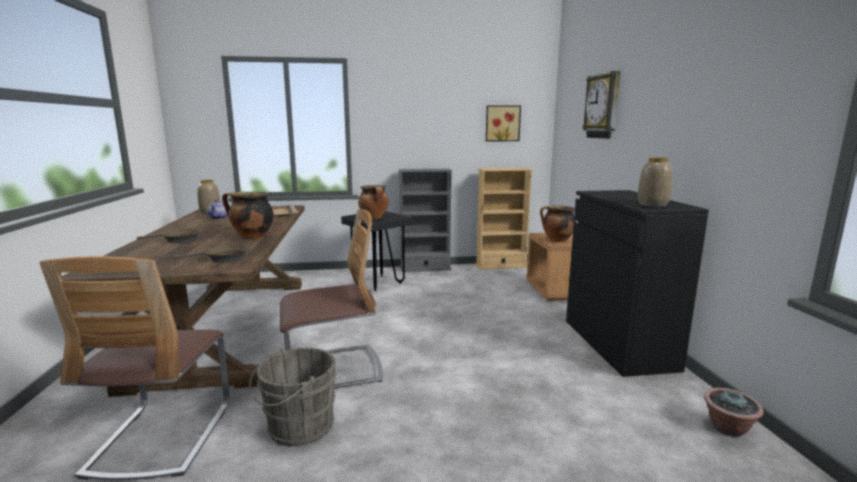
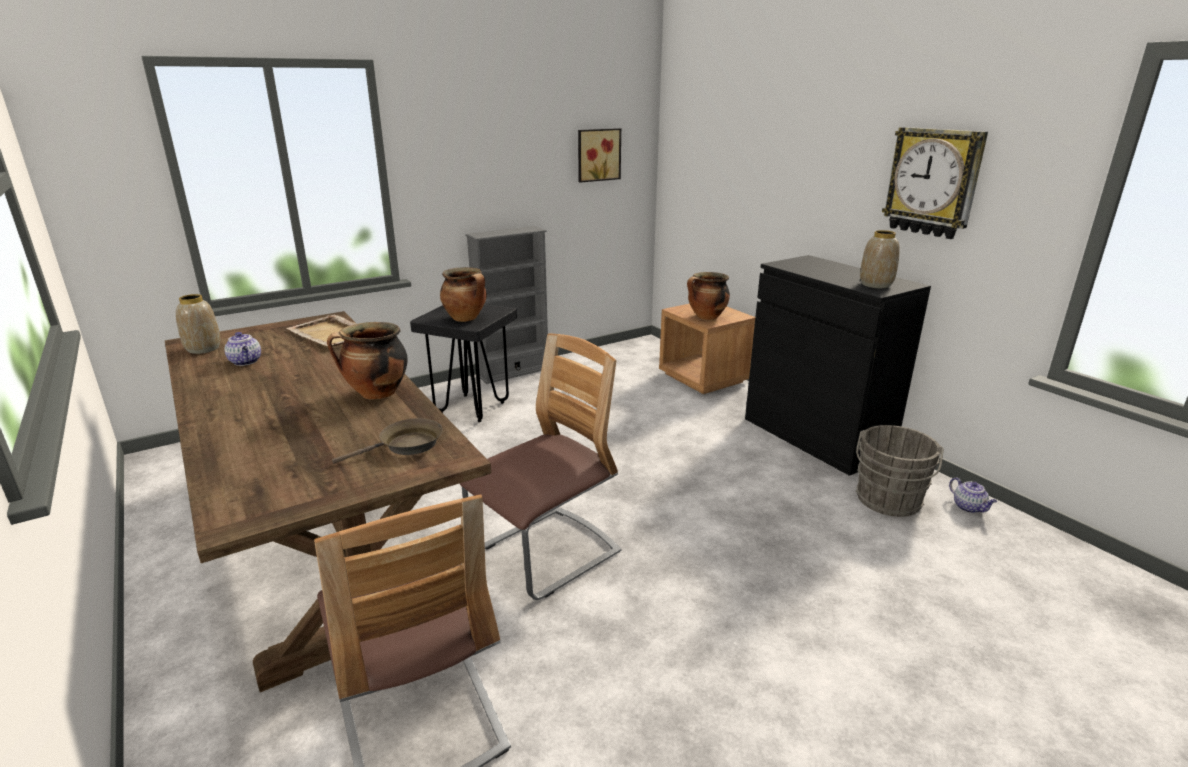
camera: 25 degrees left, 10 degrees up
(178, 240) = (263, 422): brown frying pan -> none
(297, 428) = (581, 642): grey bucket -> grey bucket (887, 501)
(501, 266) = (607, 351): beige bookcase -> none
(603, 106) = (755, 142): wall clock -> wall clock (933, 182)
(728, 429) = (969, 507): potted plant -> teapot

